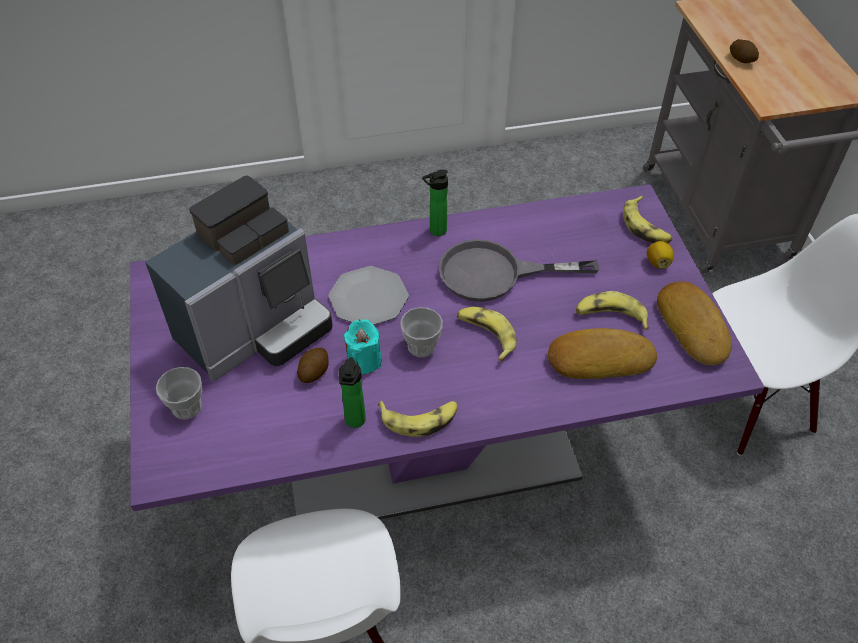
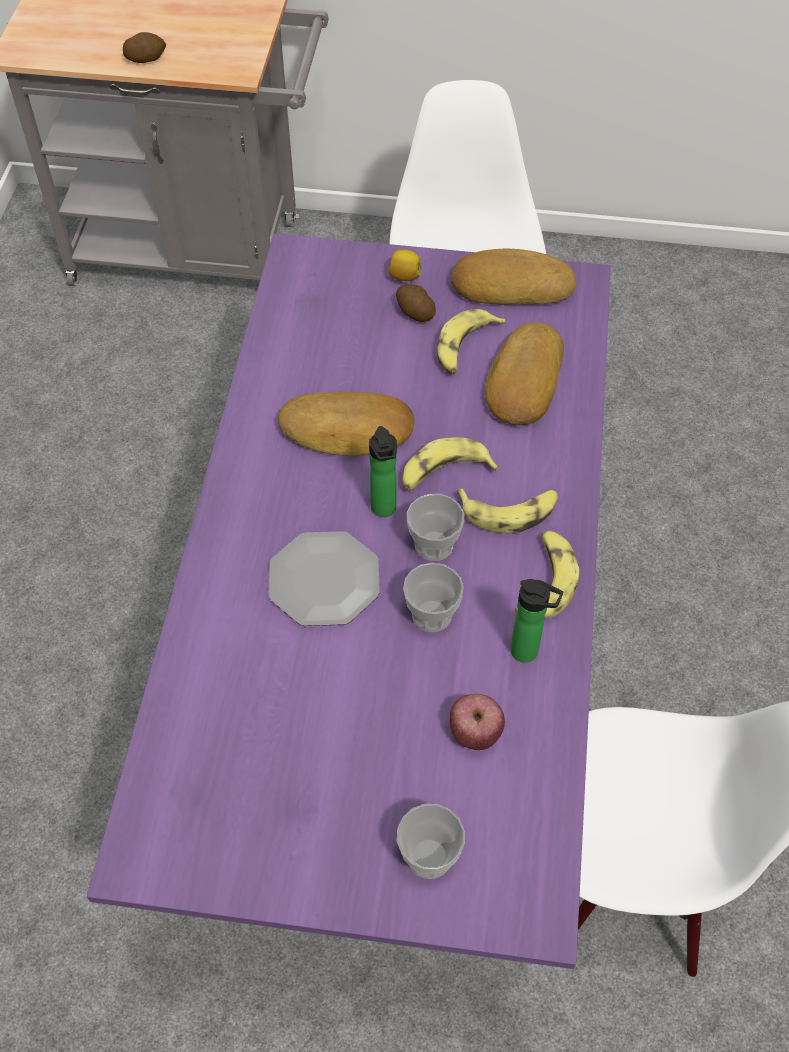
camera: 70 degrees left, 5 degrees up
(256, 329) = (321, 734): coffee machine -> none
(281, 408) = (475, 733): none -> apple
(314, 371) = (427, 679): potato -> potato (414, 312)
(364, 360) = (431, 615): turquoise candle -> cup
(435, 231) = (239, 469): bottle -> bottle (384, 510)
(495, 274) = (347, 431): grey frying pan -> bread
(645, 227) = (342, 264): banana -> banana (510, 511)

